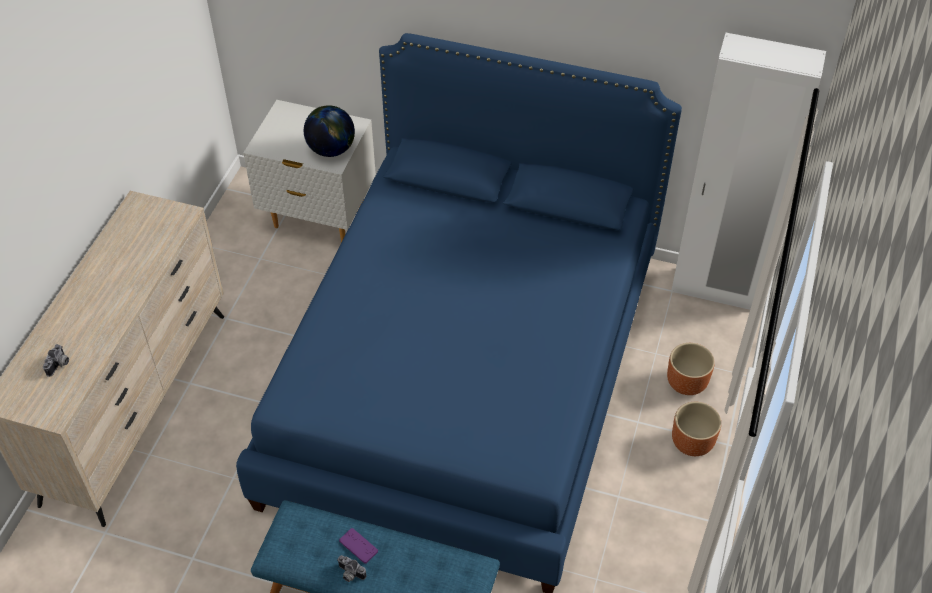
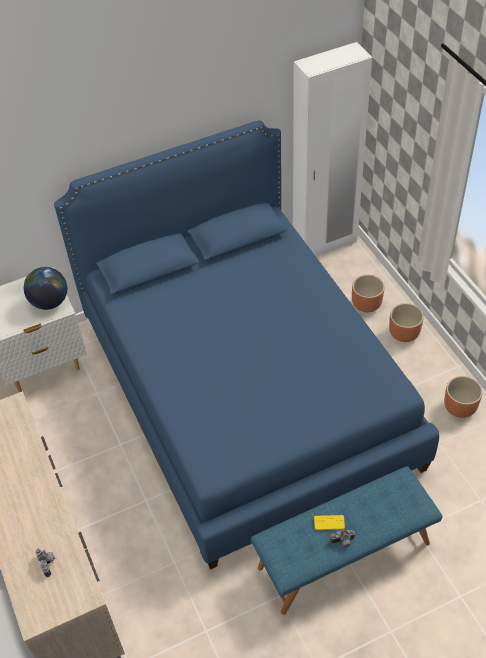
camera: 40 degrees left, 0 degrees up
(358, 546) = (329, 523): purple game controller -> yellow game controller
(661, 564) = (459, 408): none -> brown planter

